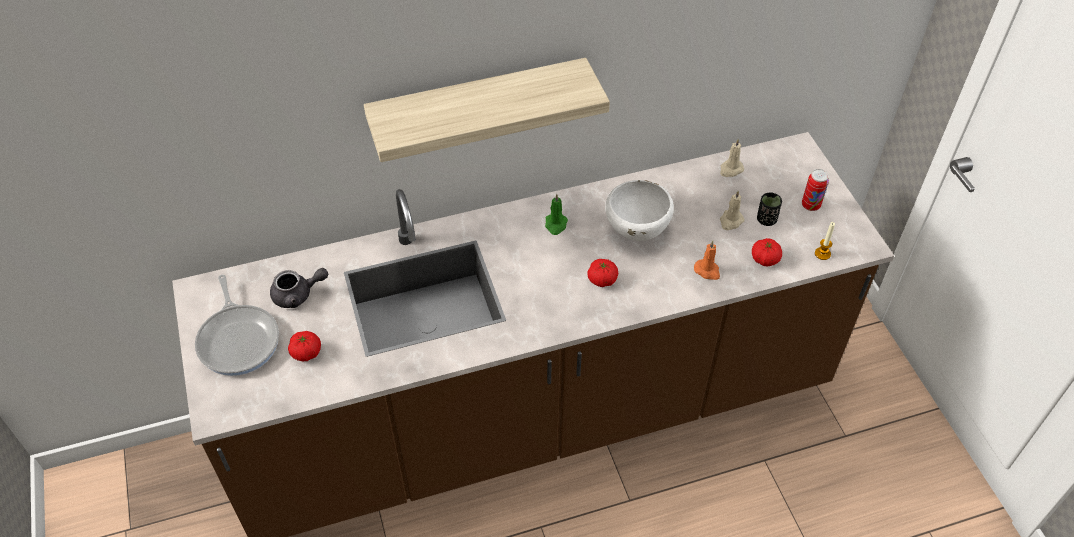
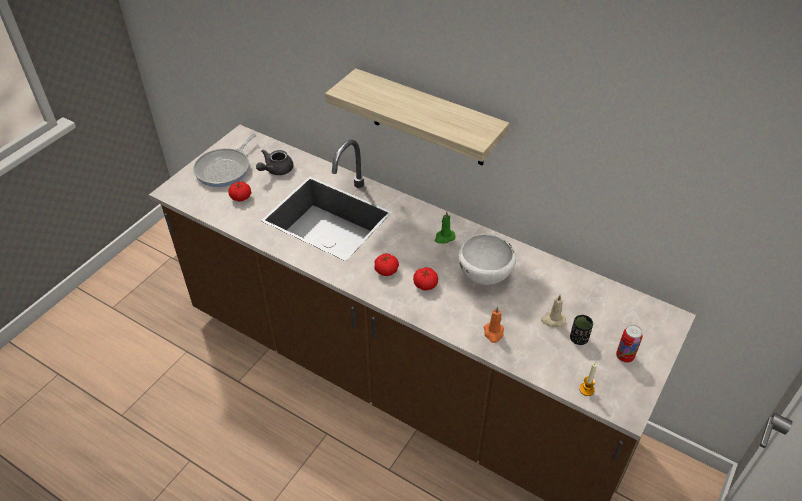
camera: 50 degrees right, 5 degrees down
(298, 295) = (276, 170): grey teapot -> grey teapot turned 90 degrees clockwise
(730, 169) = (600, 293): beige candle -> none
(765, 259) = (541, 358): tomato -> tomato (386, 270)

